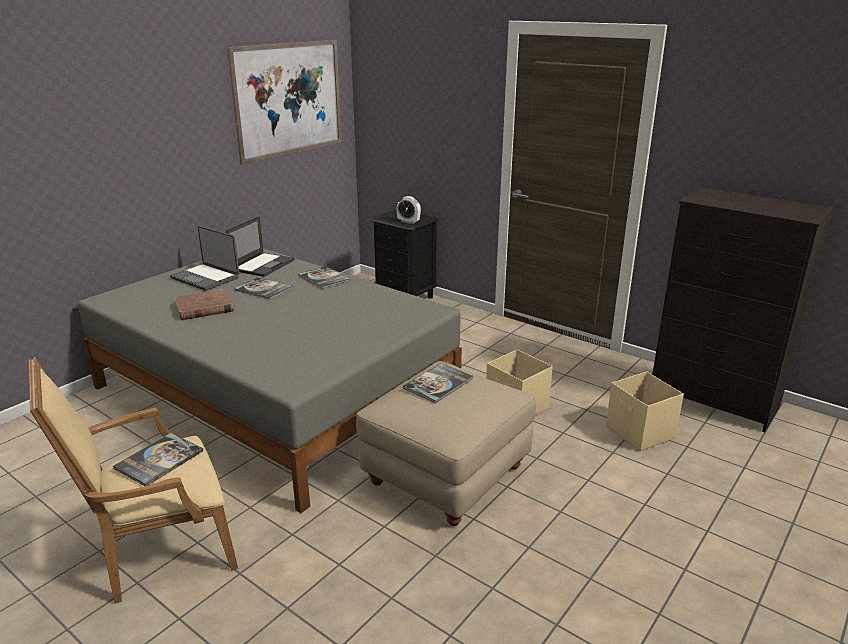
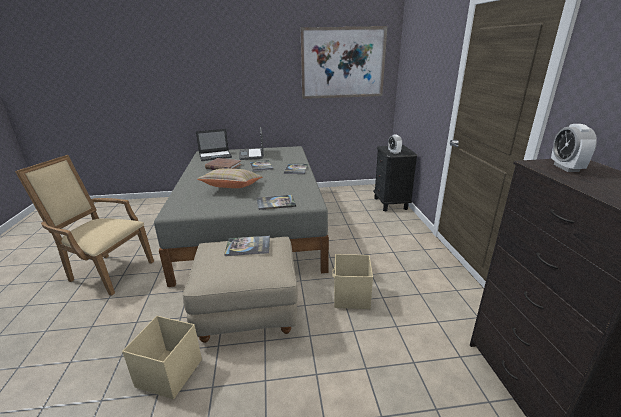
camera: 45 degrees right, 0 degrees up
(159, 460) = (104, 224): book -> book (275, 203)
(263, 265) = (285, 156): laptop -> laptop (215, 156)
(296, 329) = (232, 188): none -> beige pillow
(640, 433) = (411, 369): beige storage box -> beige storage box (168, 374)
(715, 198) = (566, 168): none -> alarm clock

